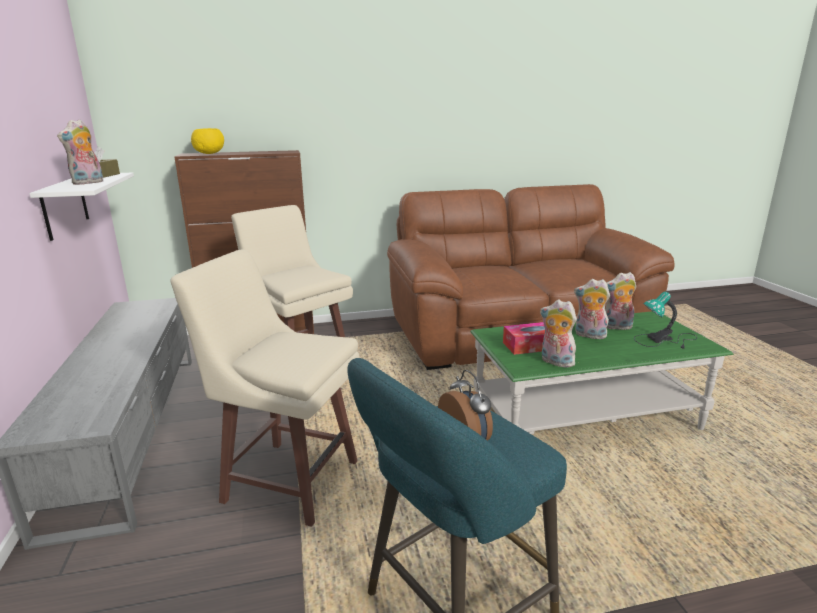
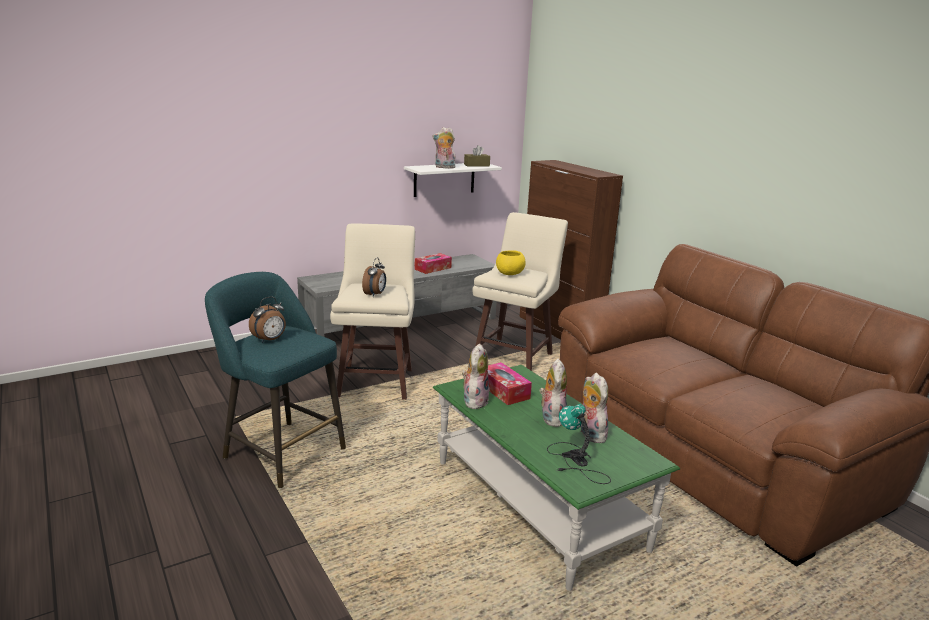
camera: 70 degrees right, 0 degrees up
(134, 331) = (433, 268): none -> tissue box
(210, 153) = (558, 164): yellow bowl -> yellow bowl (510, 274)
(309, 349) = (375, 294): none -> alarm clock

